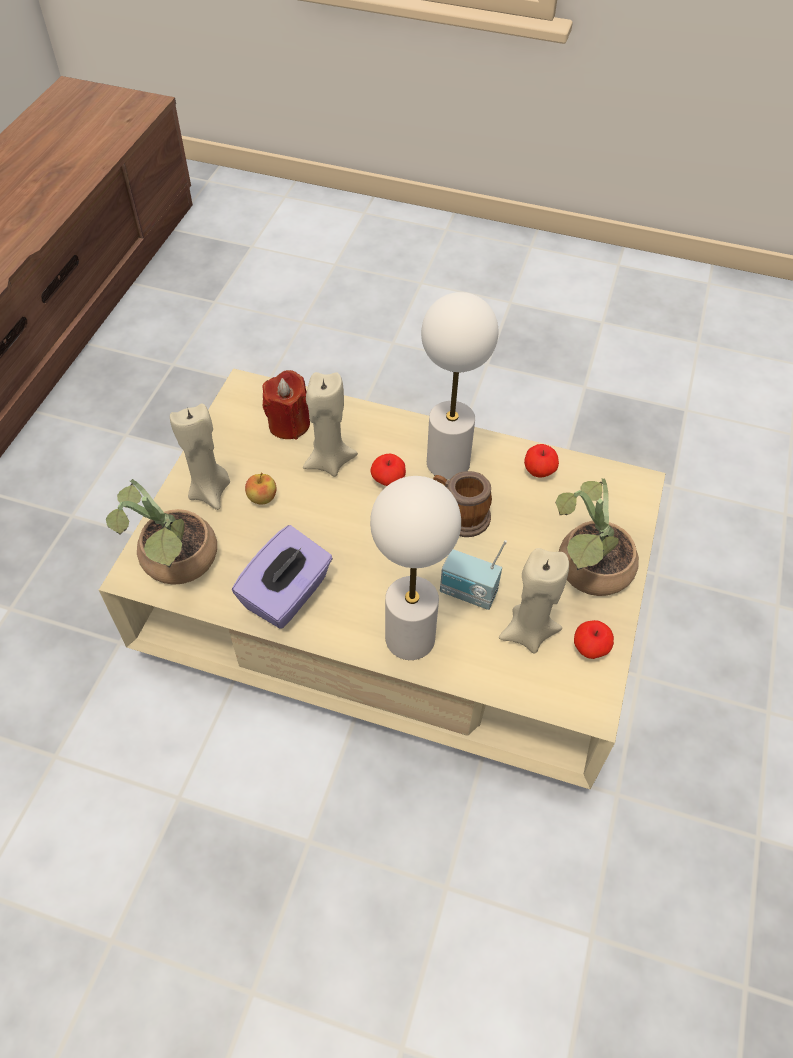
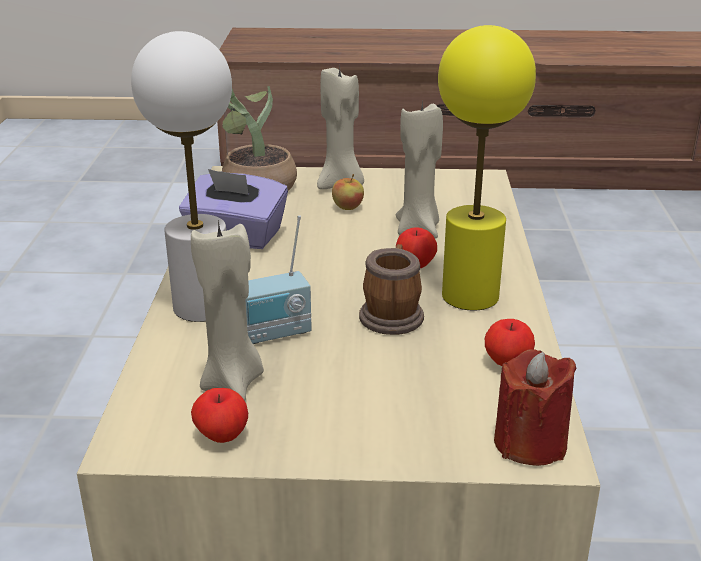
camera: 75 degrees right, 25 degrees down
(289, 424) = (454, 204): red candle -> red candle (530, 443)
(448, 462) = (470, 296): white table lamp -> yellow table lamp
(468, 594) = (276, 334): radio -> radio turned 120 degrees counterclockwise
(587, 572) = (351, 421): potted plant -> none

